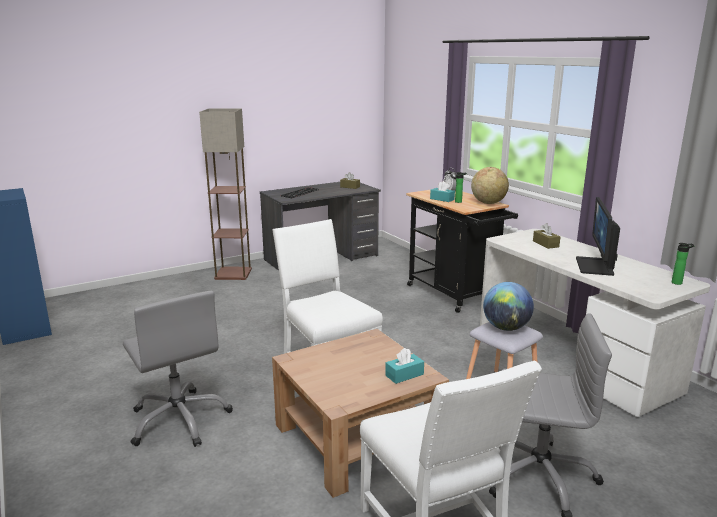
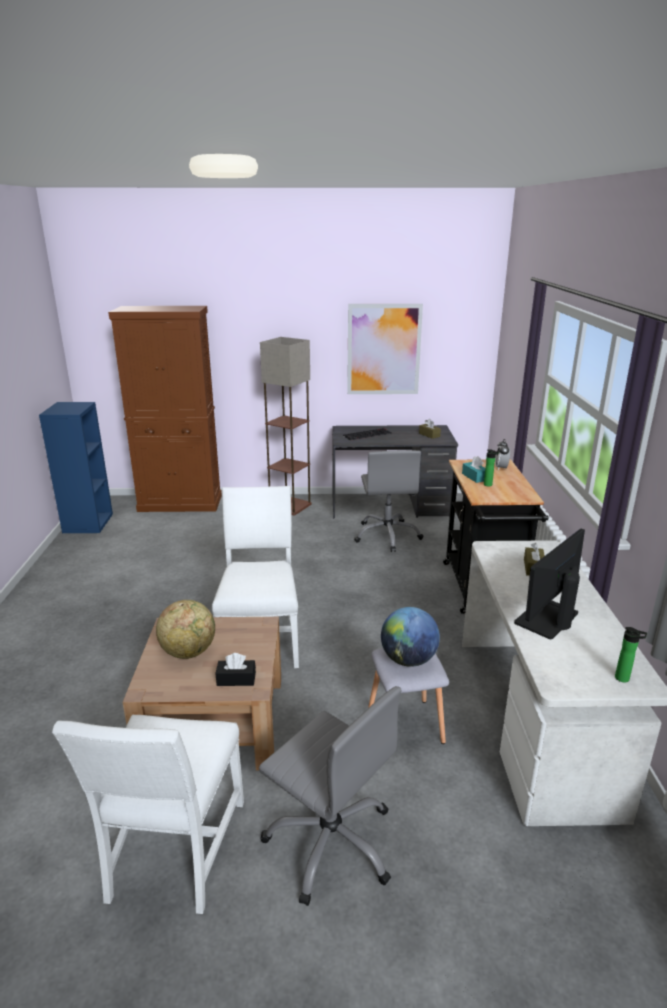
camera: 30 degrees right, 5 degrees up
(117, 292) = (180, 503): none -> brown cabinet
(180, 419) = (105, 646): grey office chair -> grey office chair (387, 535)
(297, 117) = (383, 349): none -> picture
(404, 375) = (236, 679): turquoise tissue box -> black tissue box
(488, 203) = (522, 494): globe -> globe (189, 652)

